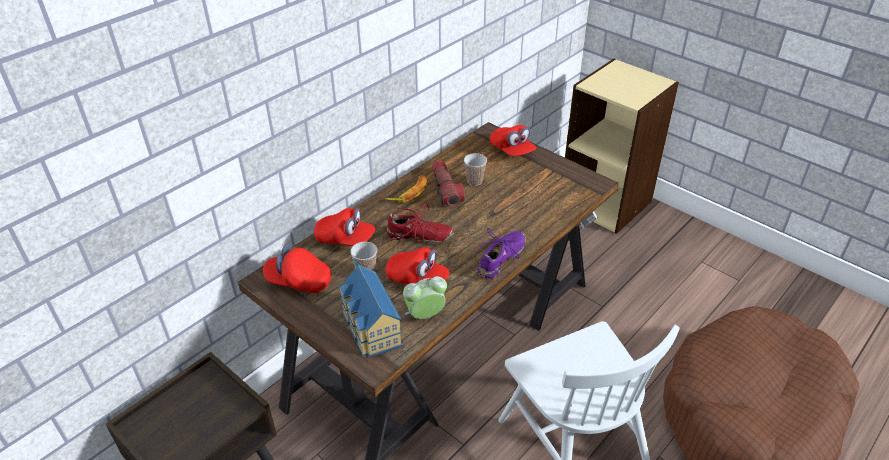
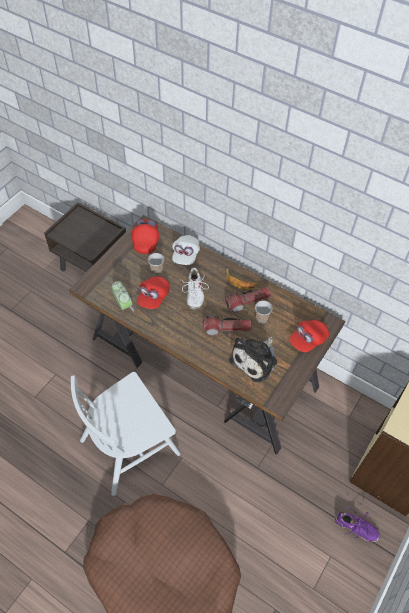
camera: 80 degrees right, 15 degrees up
(345, 239) = (185, 255): red cap -> white cap
(370, 328) = (111, 280): toy house -> none
(420, 237) = (194, 293): red shoe -> white shoe
(486, 212) = (226, 328): none -> flashlight
(501, 259) = (178, 341): purple shoe -> purple shoe (356, 528)
(537, 193) = (255, 360): none -> plush toy

